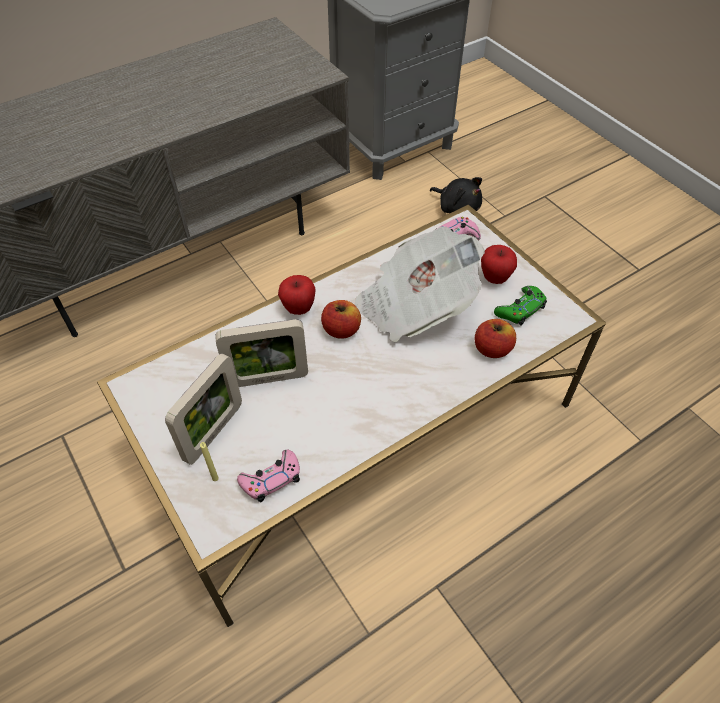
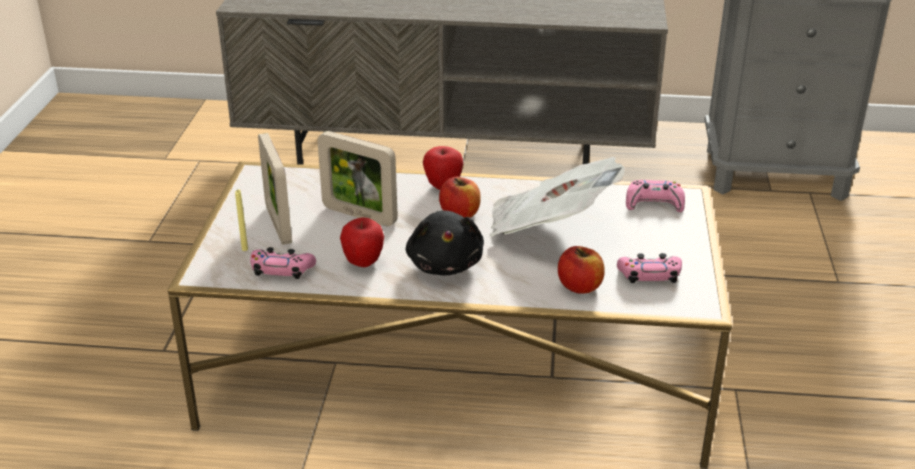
camera: 40 degrees right, 20 degrees down
(214, 432) = (278, 225): picture frame -> picture frame turned 90 degrees clockwise
(457, 207) = (785, 251): black plush toy -> black plush toy (445, 264)
(495, 278) = (656, 244): apple -> apple (363, 262)
(520, 309) = (649, 275): green game controller -> pink game controller

